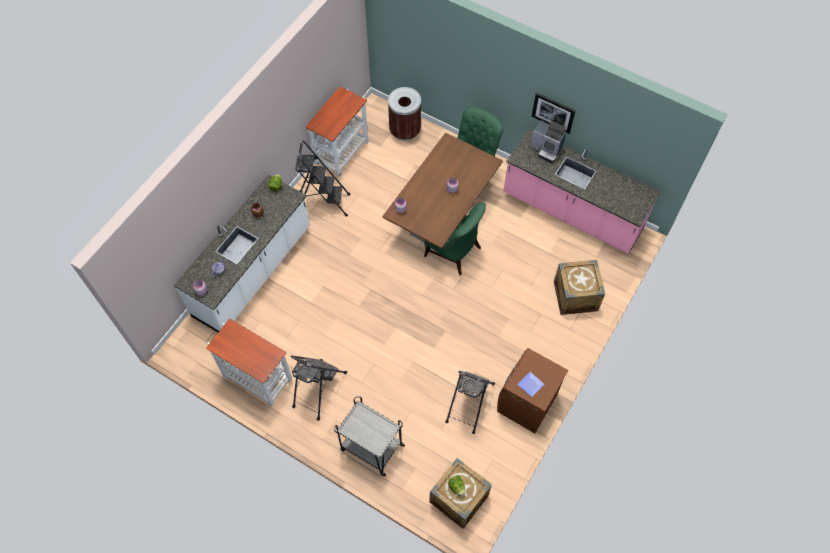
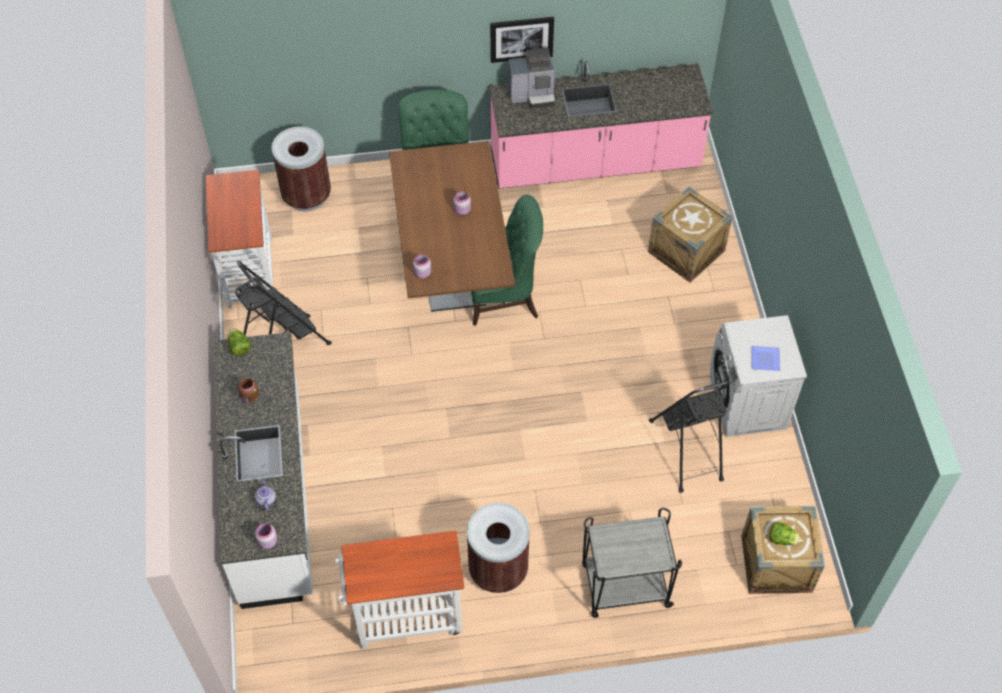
camera: 40 degrees left, 5 degrees down
(319, 390) = (498, 570): step ladder -> brown trash can
(526, 403) = (747, 404): brown washing machine -> white washing machine

